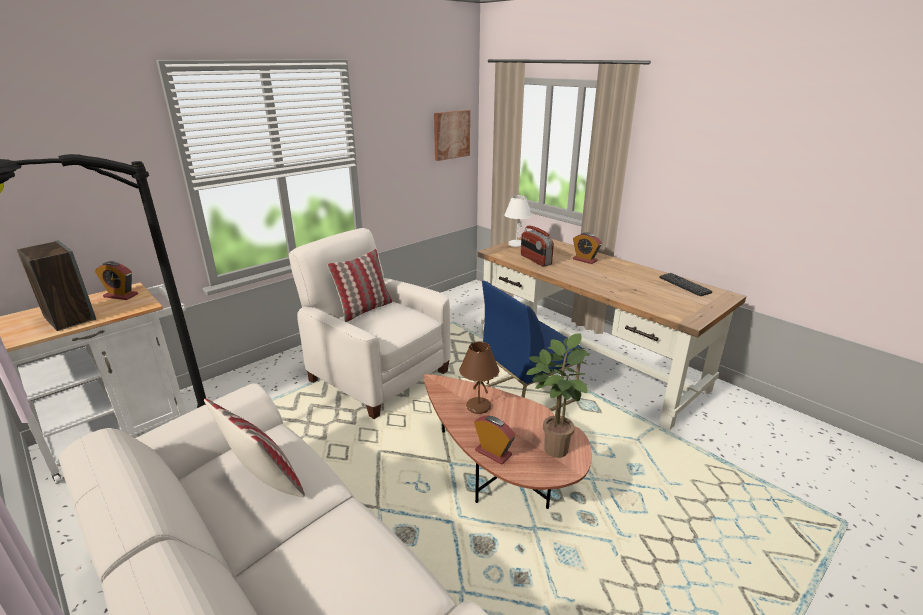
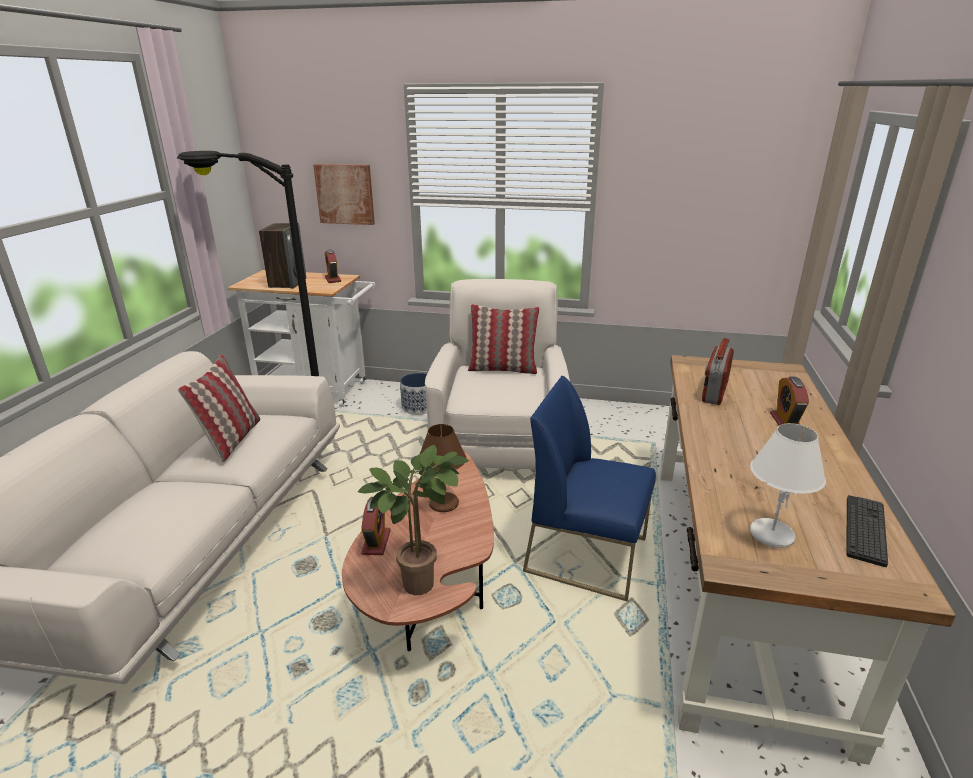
camera: 55 degrees right, 0 degrees up
(265, 387) = (419, 407): none -> planter
(451, 135) = (763, 193): picture -> picture (345, 194)
(516, 244) = (738, 367): white table lamp -> white table lamp (771, 534)

